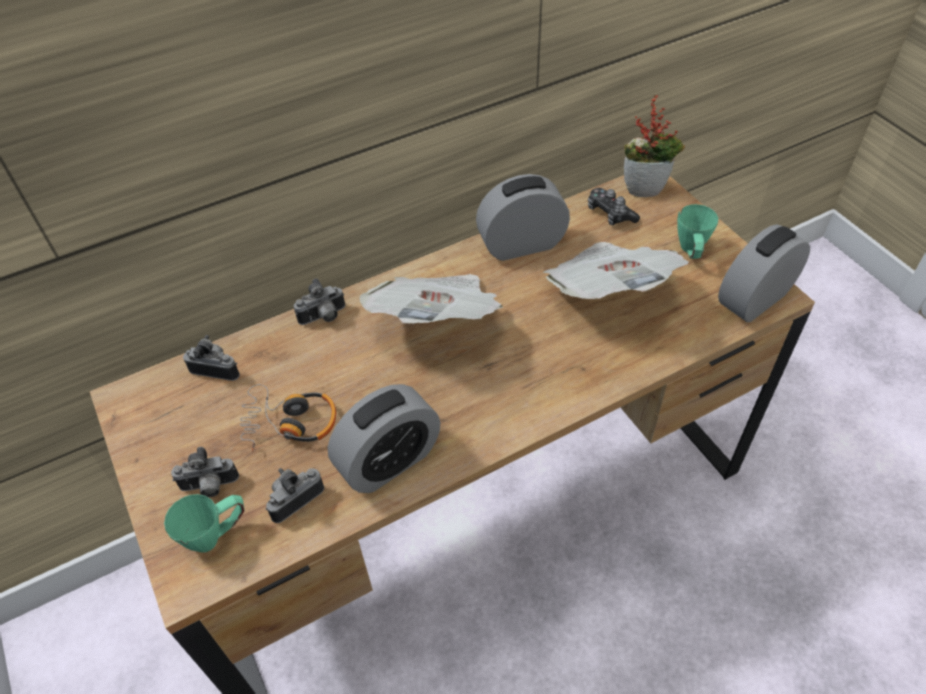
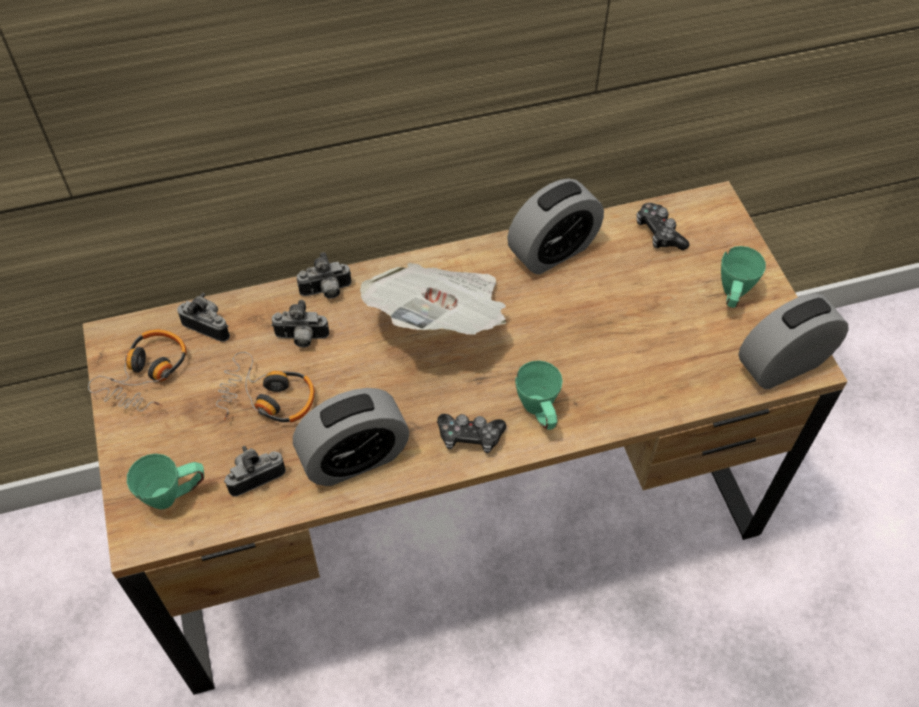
camera: 10 degrees right, 5 degrees up
(164, 427) = (147, 376): none -> headphones
(209, 487) = (177, 446): camera -> camera (301, 339)
(494, 419) = (470, 437): none -> game controller
(521, 245) = (552, 251): alarm clock -> alarm clock turned 150 degrees clockwise
(553, 385) = (539, 414): none -> green mug
(608, 292) = (628, 324): newspaper -> none
(645, 189) = (708, 211): potted plant -> none

